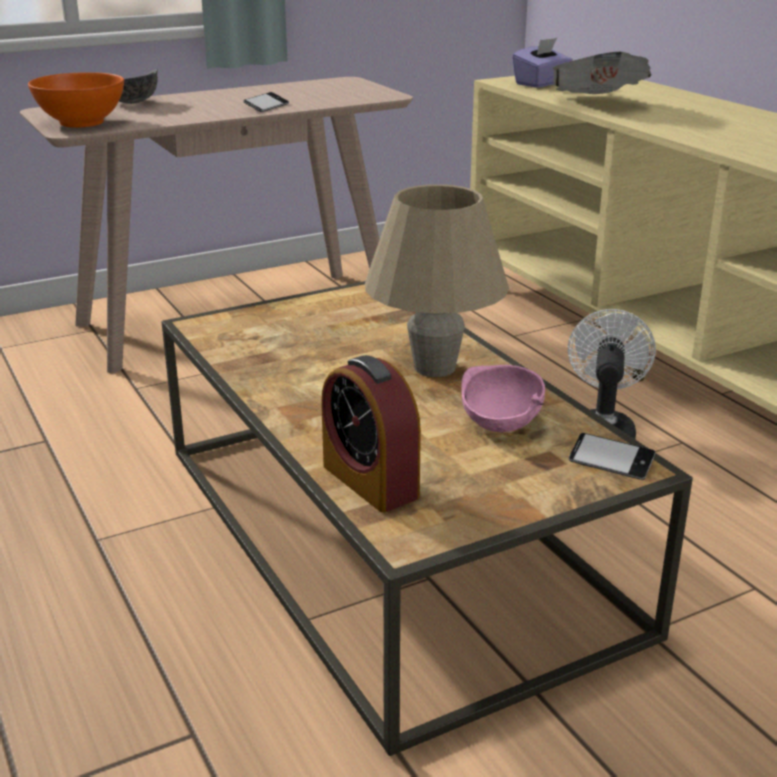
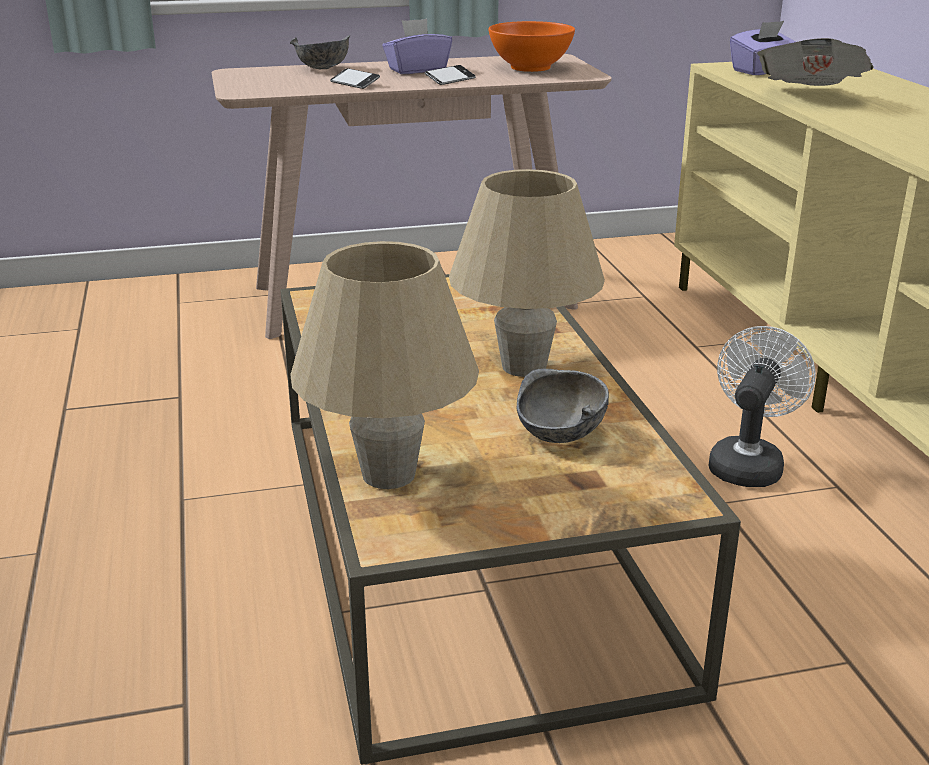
camera: 15 degrees right, 0 degrees up
(82, 123) = (259, 85): orange bowl -> orange bowl (530, 68)
(227, 99) = (417, 70): none -> purple tissue box
(370, 481) = (388, 475): alarm clock -> beige table lamp
(501, 424) = (560, 434): pink bowl -> grey bowl
(610, 462) = (655, 491): phone -> phone (355, 83)

